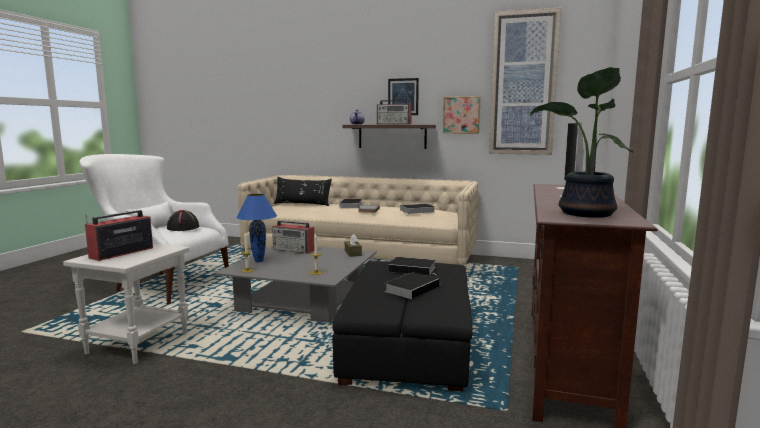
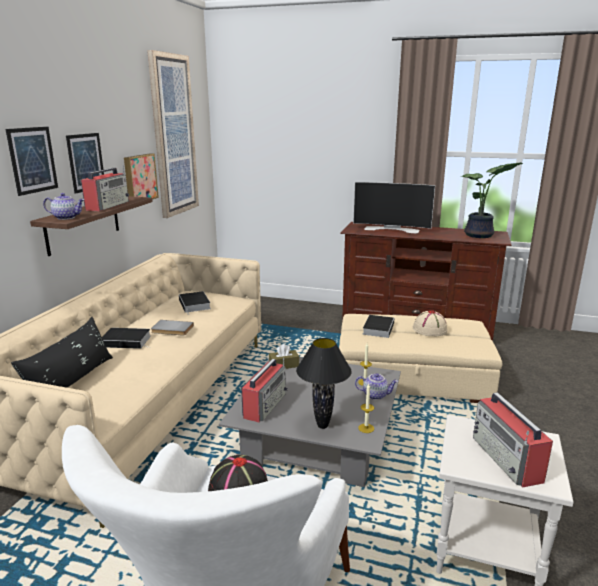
camera: 90 degrees left, 10 degrees up
(120, 253) = (507, 459): radio -> radio turned 45 degrees clockwise
(258, 261) = (322, 426): blue table lamp -> black table lamp
(293, 275) = (375, 395): none -> teapot
(360, 91) = (32, 160): none -> picture
(409, 343) = (411, 376): black ottoman -> beige ottoman
(412, 288) = (430, 330): book -> beige hat

